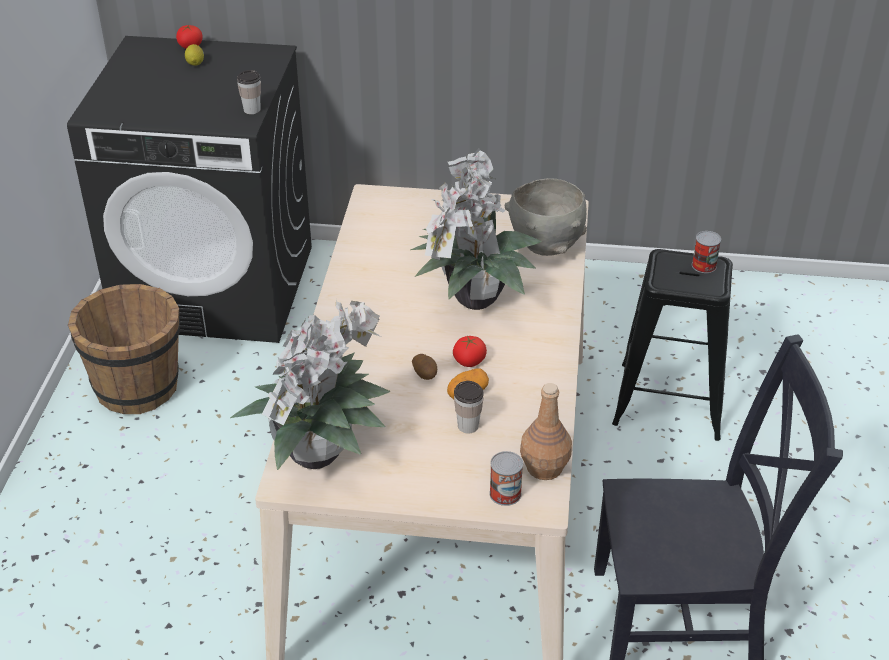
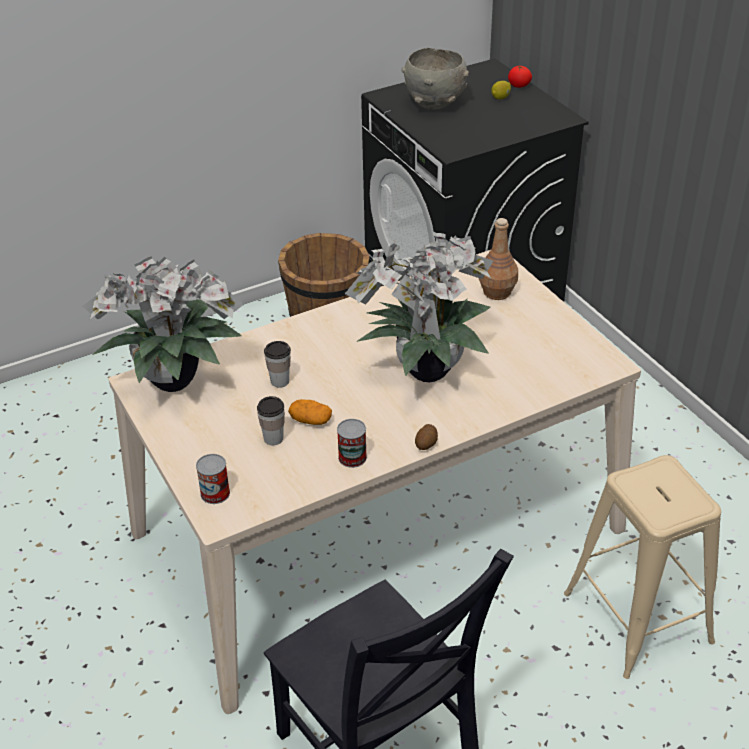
camera: 55 degrees right, 0 degrees up
(252, 110) = (475, 146): cup -> cup (280, 381)
(425, 373) = (312, 389): potato -> potato (426, 444)
(469, 361) = (349, 404): tomato -> none
(544, 467) = (263, 500): brown bottle -> brown bottle (497, 292)
(546, 245) = (544, 376): grey bowl -> grey bowl (434, 104)
(669, 401) = (637, 617): black stool -> beige stool
(704, 265) = (686, 497): can -> can (352, 457)

